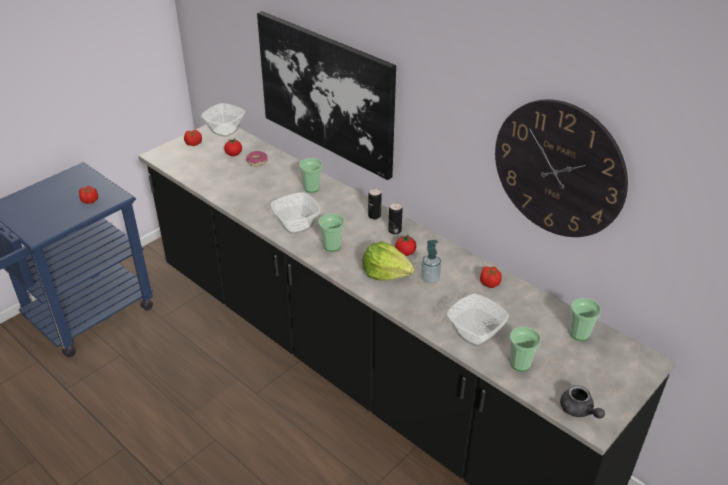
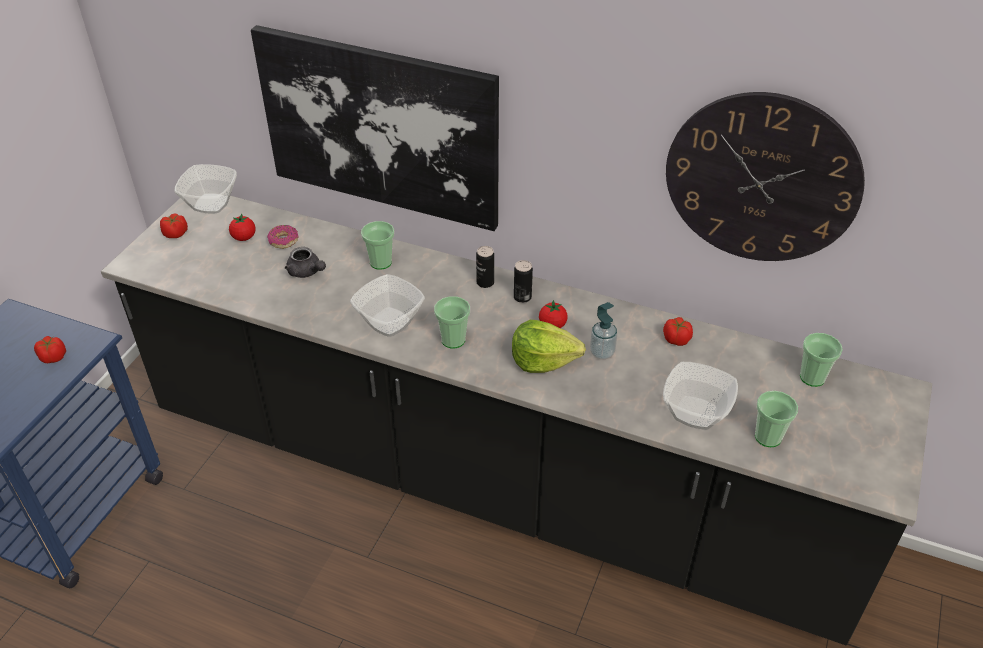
camera: 20 degrees left, 5 degrees up
(578, 411) = (863, 478): grey teapot -> grey teapot (306, 272)

